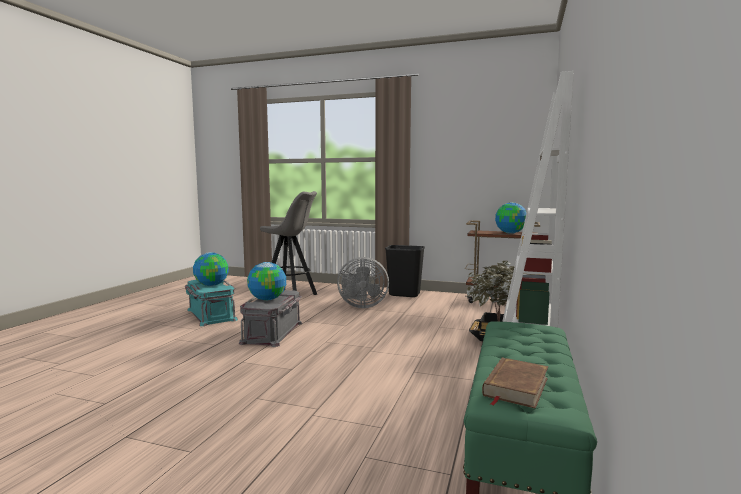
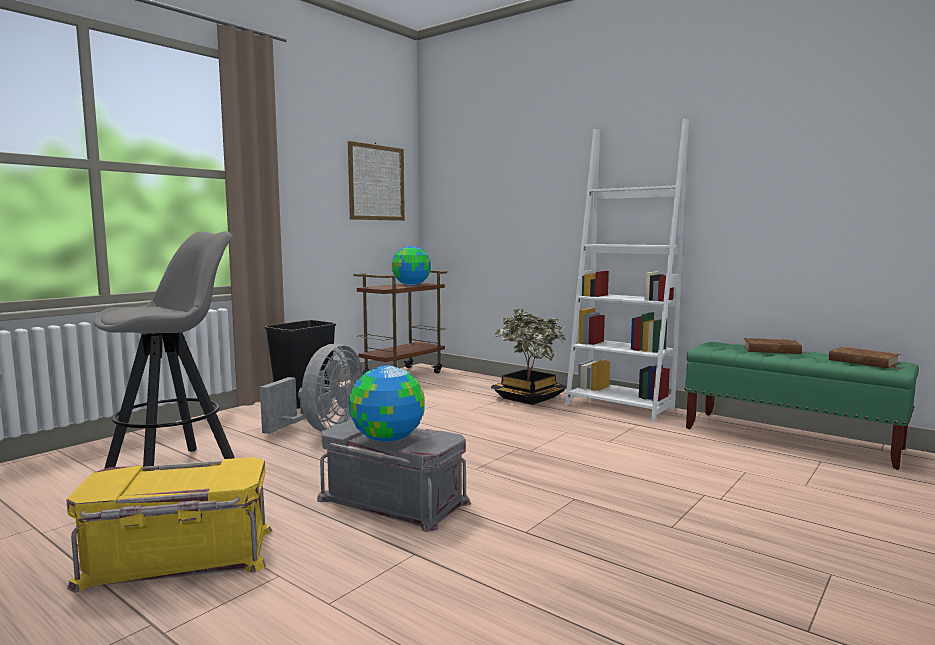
camera: 70 degrees left, 0 degrees up
(210, 315) = (177, 558): turquoise storage box -> yellow storage box
(212, 285) = (176, 478): globe -> none
(501, 153) = (376, 181): none -> picture
(529, 347) = (771, 350): none -> brown book

